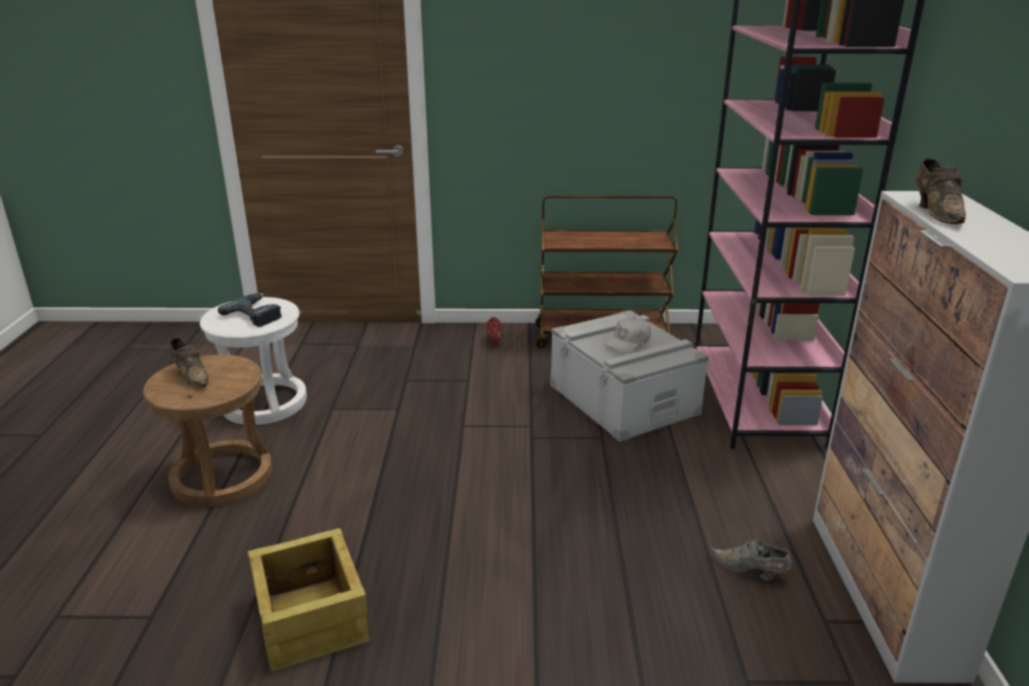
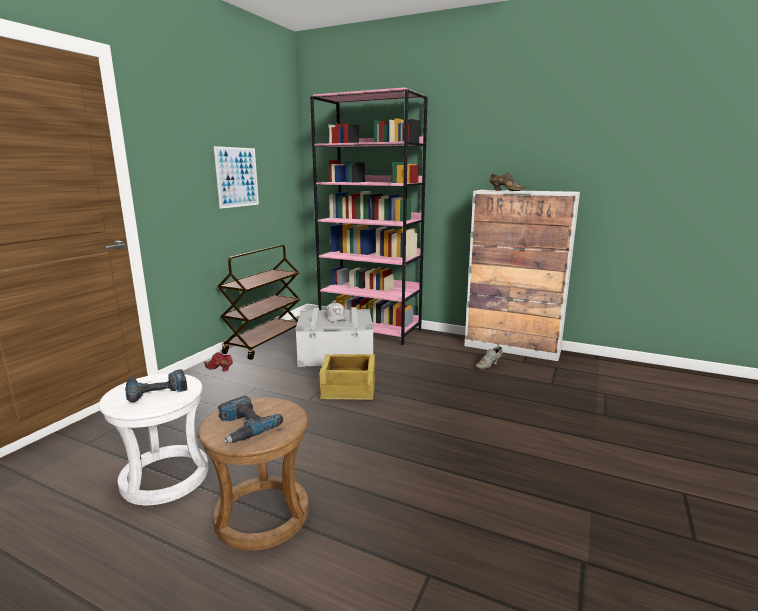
camera: 65 degrees left, 10 degrees down
(191, 377) = (242, 426): brown shoe -> power drill
(309, 620) = (469, 491): crate -> crate (349, 390)
(616, 73) = (237, 177): none -> picture

